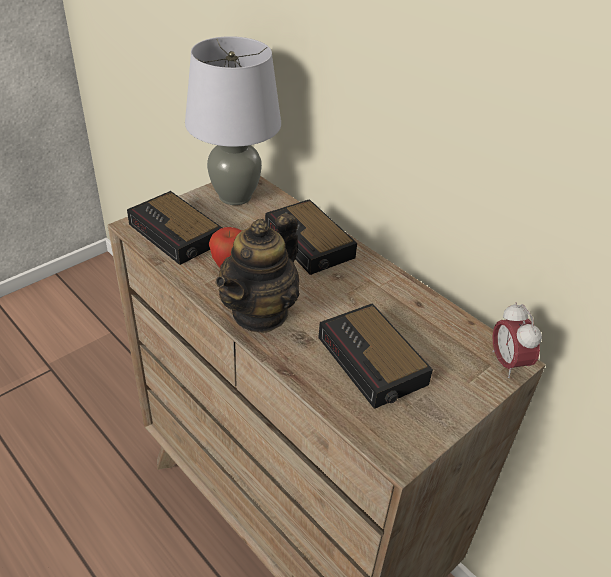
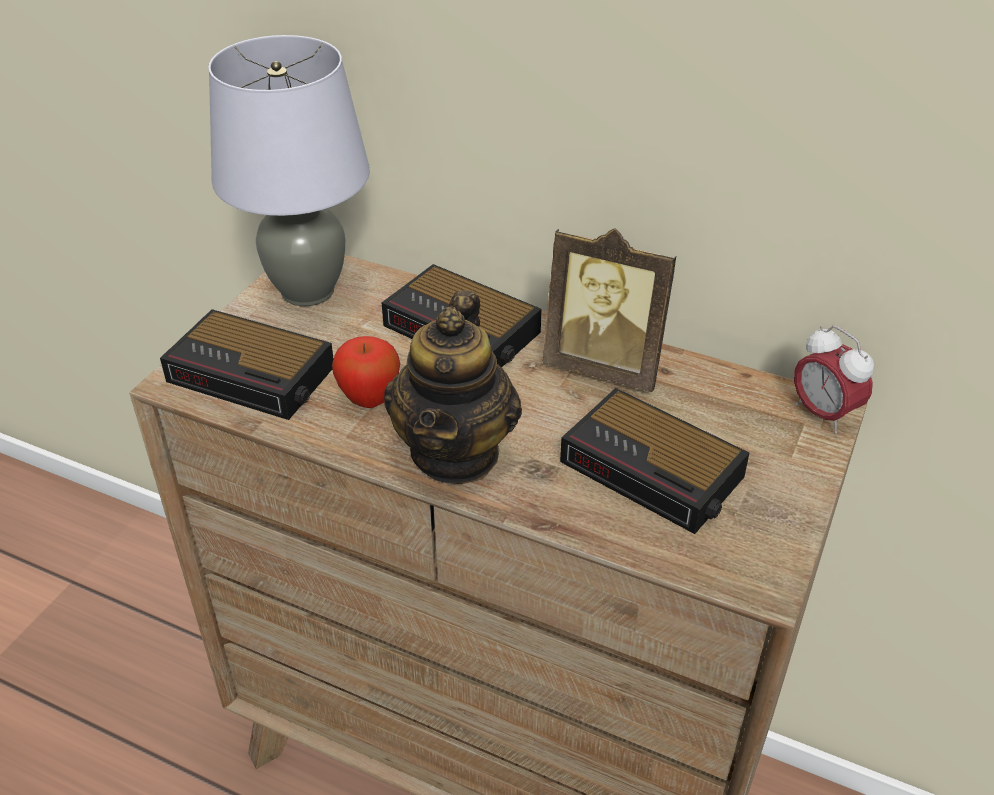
camera: 20 degrees left, 0 degrees up
(382, 290) = (605, 366): none -> picture frame

